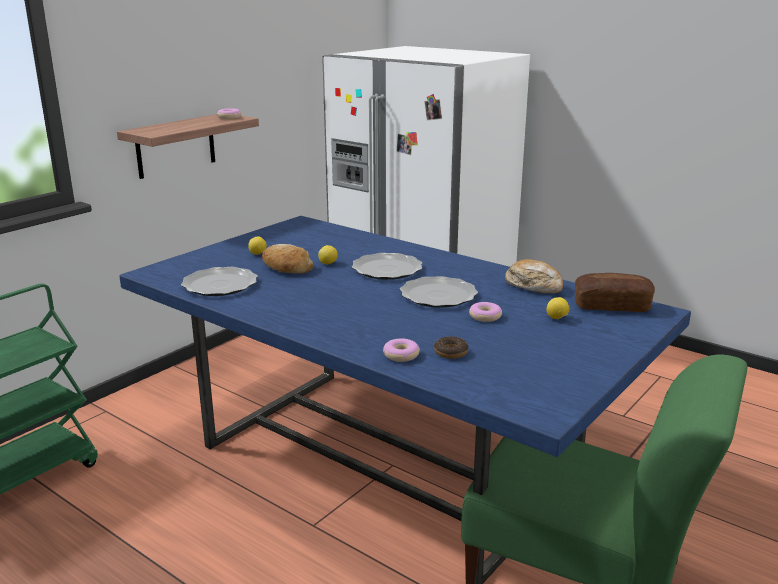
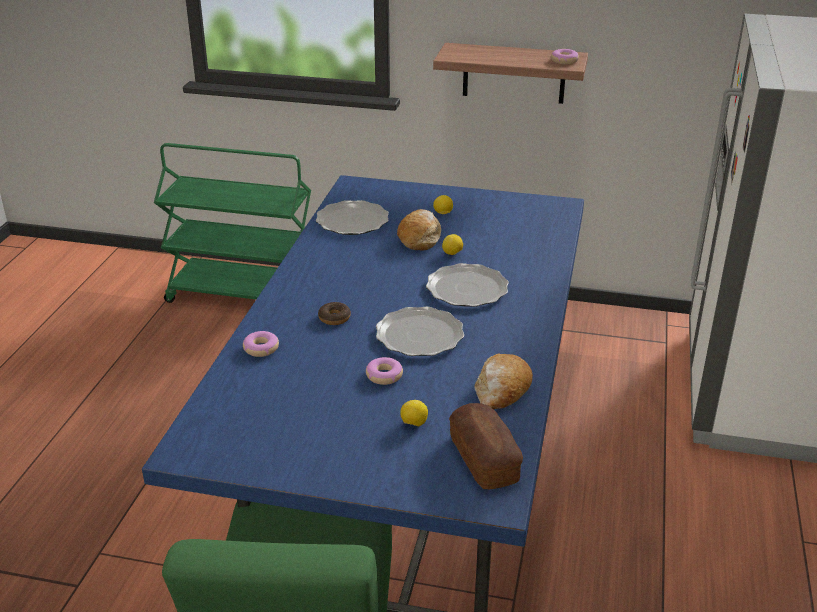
camera: 65 degrees right, 10 degrees up
(451, 352) = (282, 374): donut -> donut (334, 318)

